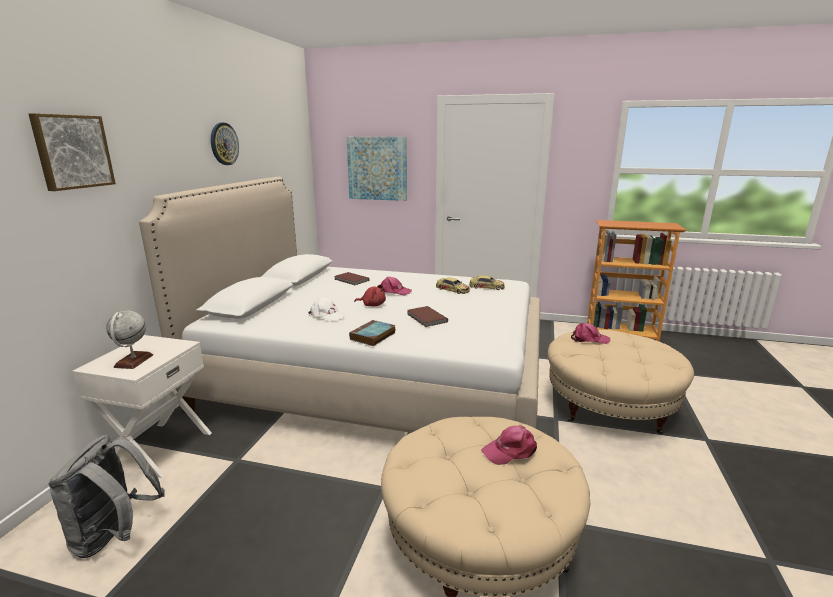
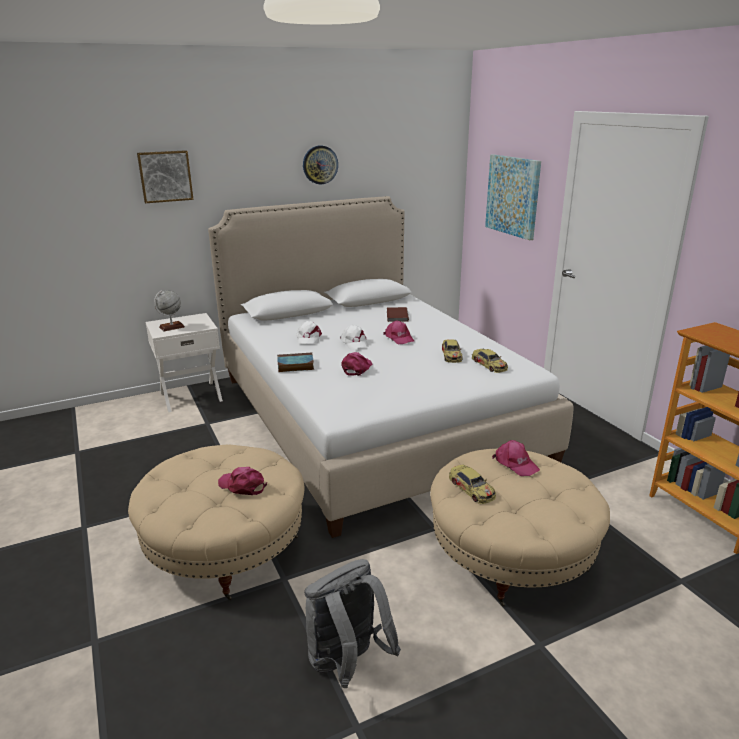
camera: 50 degrees right, 5 degrees up
(115, 536) = (116, 428): grey backpack -> grey backpack (347, 663)
(372, 305) = (354, 342): red plush toy -> white cap
(426, 318) = (357, 368): brown book -> pink cap
(608, 362) = (471, 488): none -> toy car

